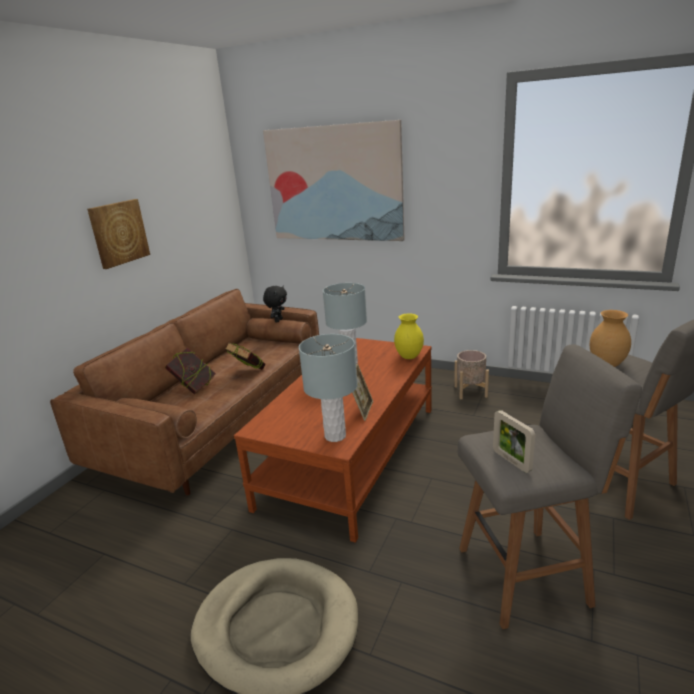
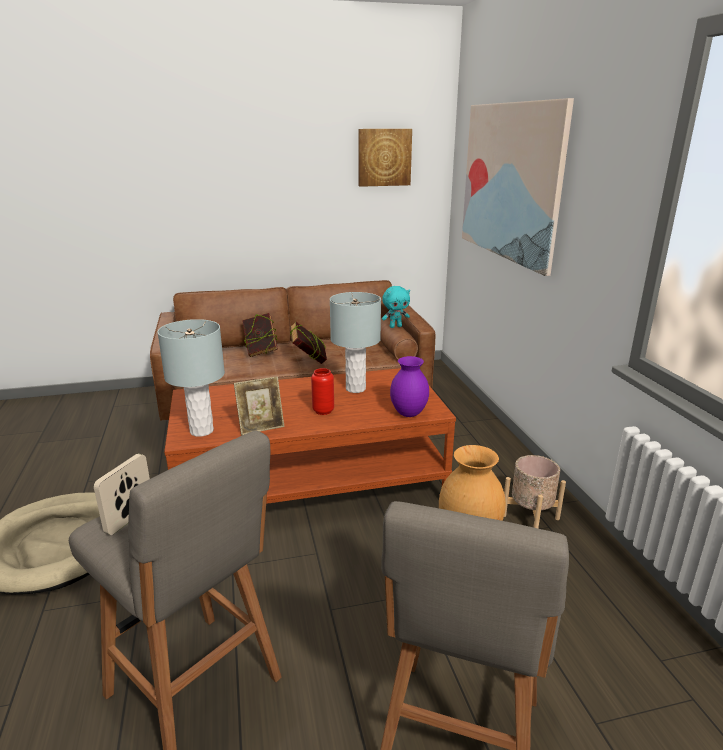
camera: 50 degrees right, 0 degrees up
(118, 233) = (269, 192): picture -> picture (384, 157)
(278, 320) = (395, 326): black plush toy -> turquoise plush toy
(367, 382) = (323, 411): none -> red vase
(409, 356) = (409, 413): yellow vase -> purple vase

